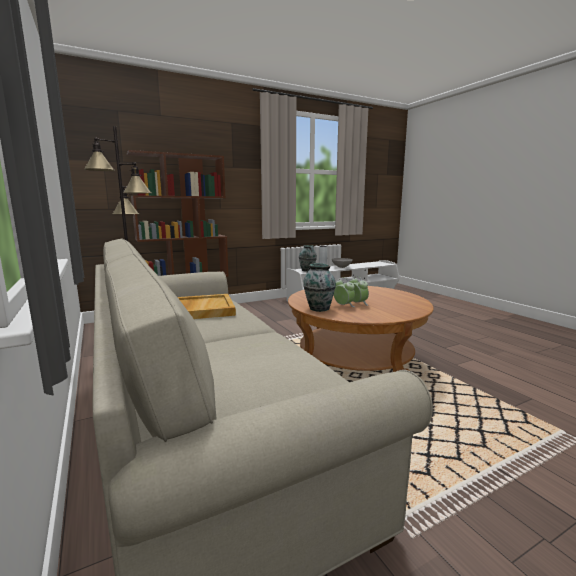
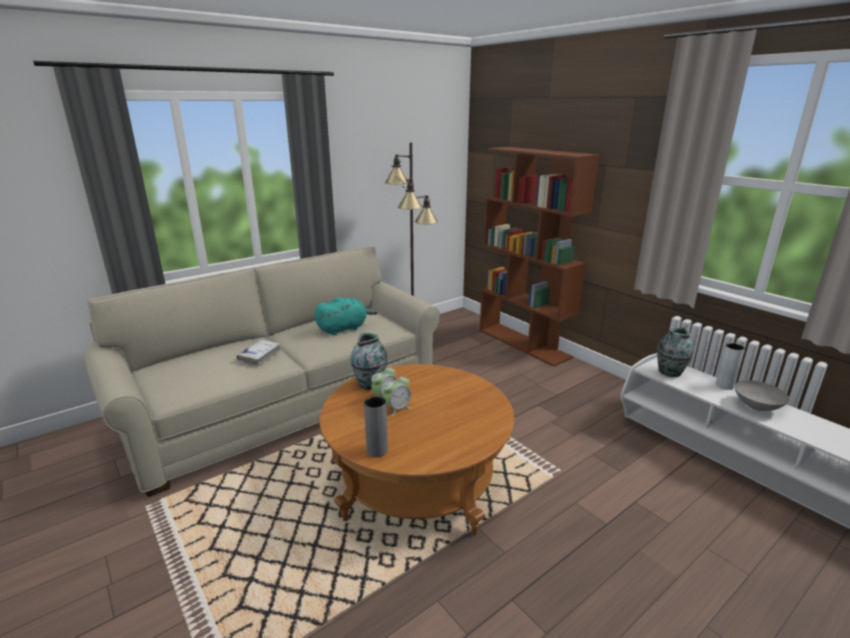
camera: 80 degrees right, 10 degrees up
(203, 309) = (344, 328): beige tray -> turquoise plush toy
(245, 341) = (260, 356): none -> white book
(412, 309) = (377, 451): none -> grey vase

